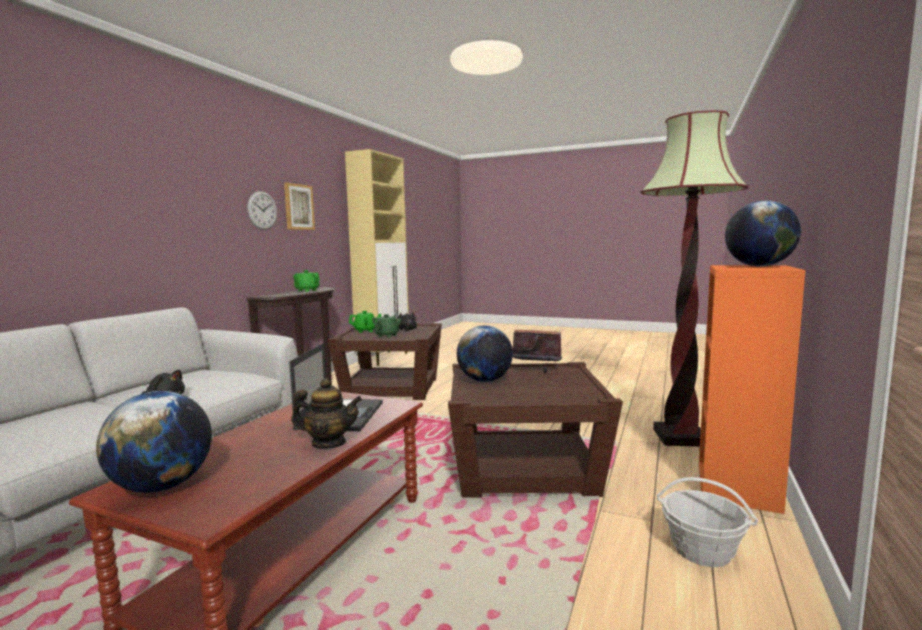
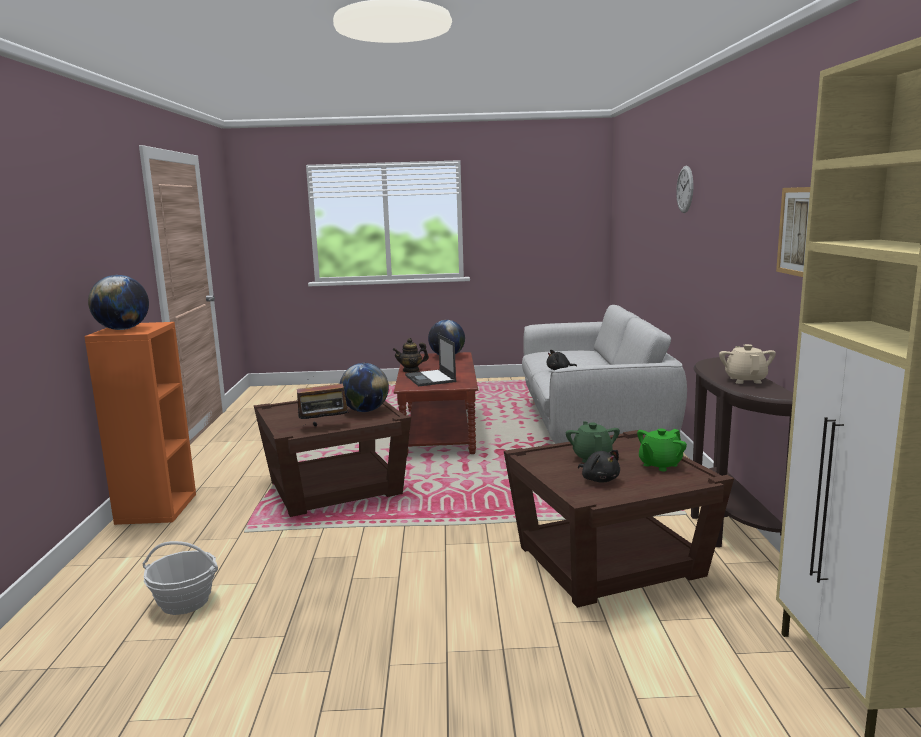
camera: 155 degrees right, 5 degrees up
(262, 210) = (760, 238): wall clock -> wall clock (685, 189)
(307, 290) = (745, 380): green teapot -> beige teapot
(680, 437) = (164, 553): floor lamp -> none
(702, 550) = (219, 468): basket -> basket (185, 602)

